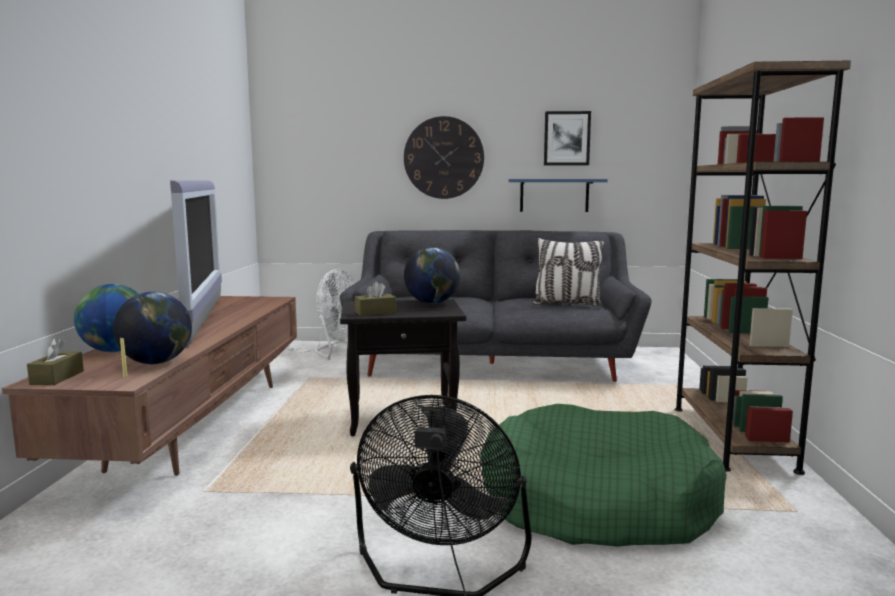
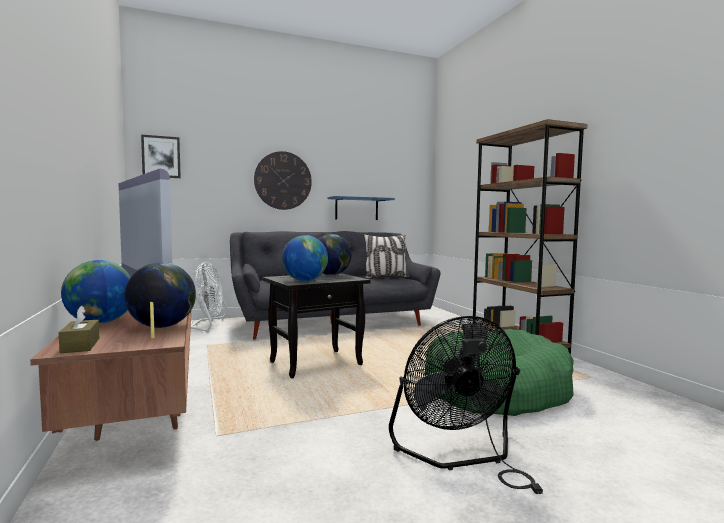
camera: 25 degrees left, 5 degrees down
(375, 312) = (305, 281): brown tissue box -> globe
(567, 138) = (363, 172): picture -> picture (161, 157)

